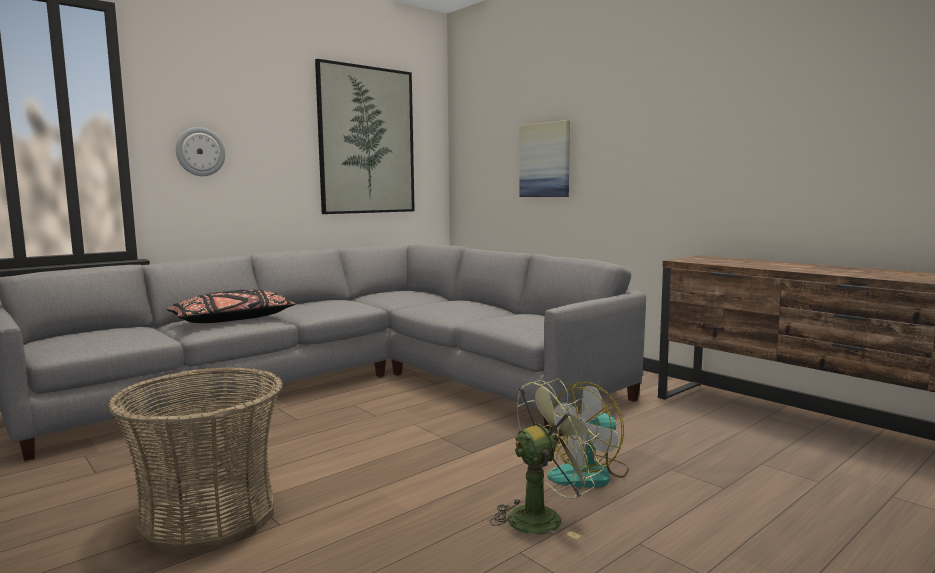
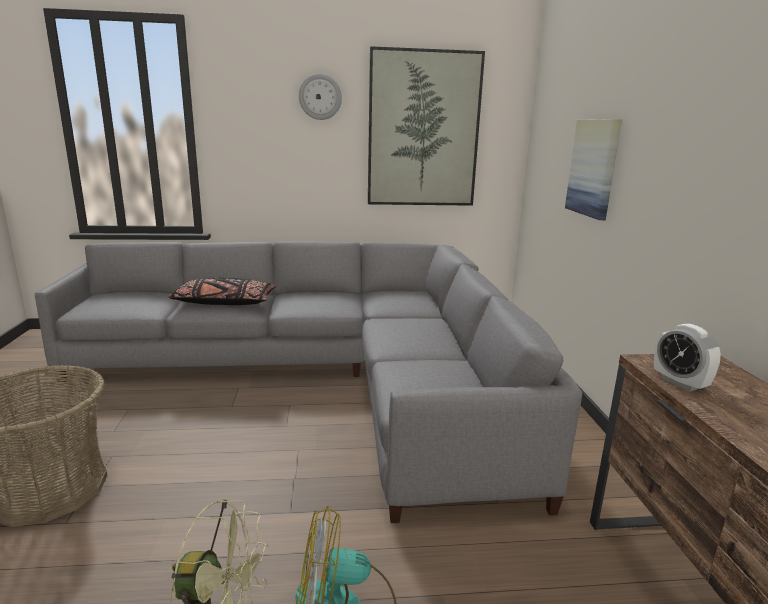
camera: 35 degrees right, 10 degrees up
(200, 152) = (254, 144): wall clock -> wall clock (320, 97)
(711, 262) = (679, 383): none -> alarm clock

